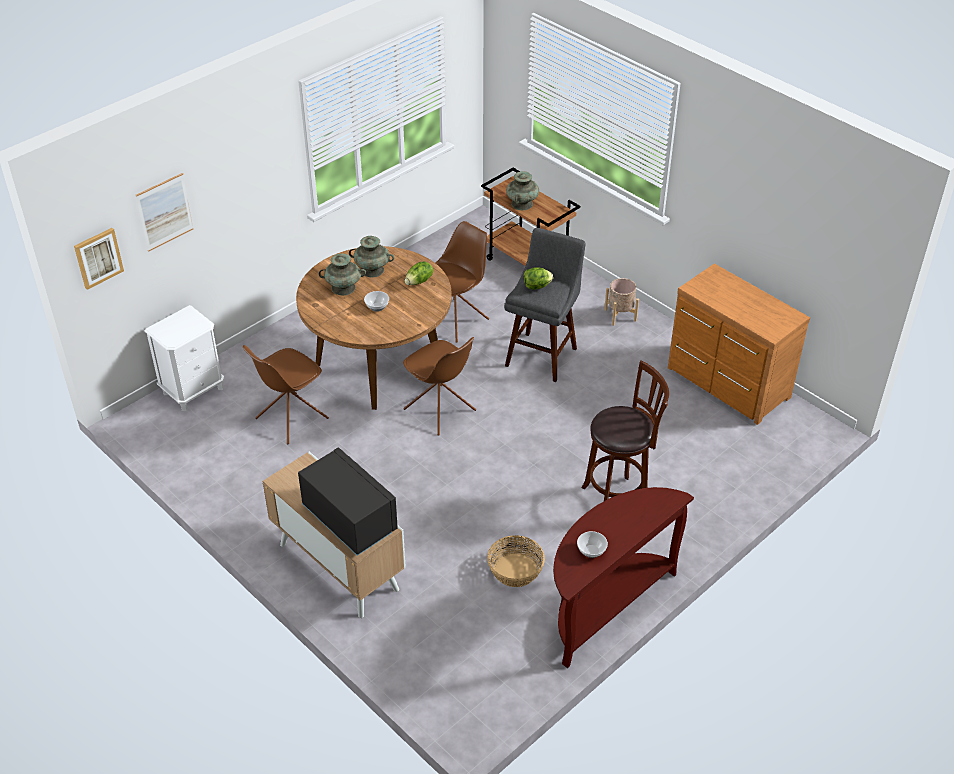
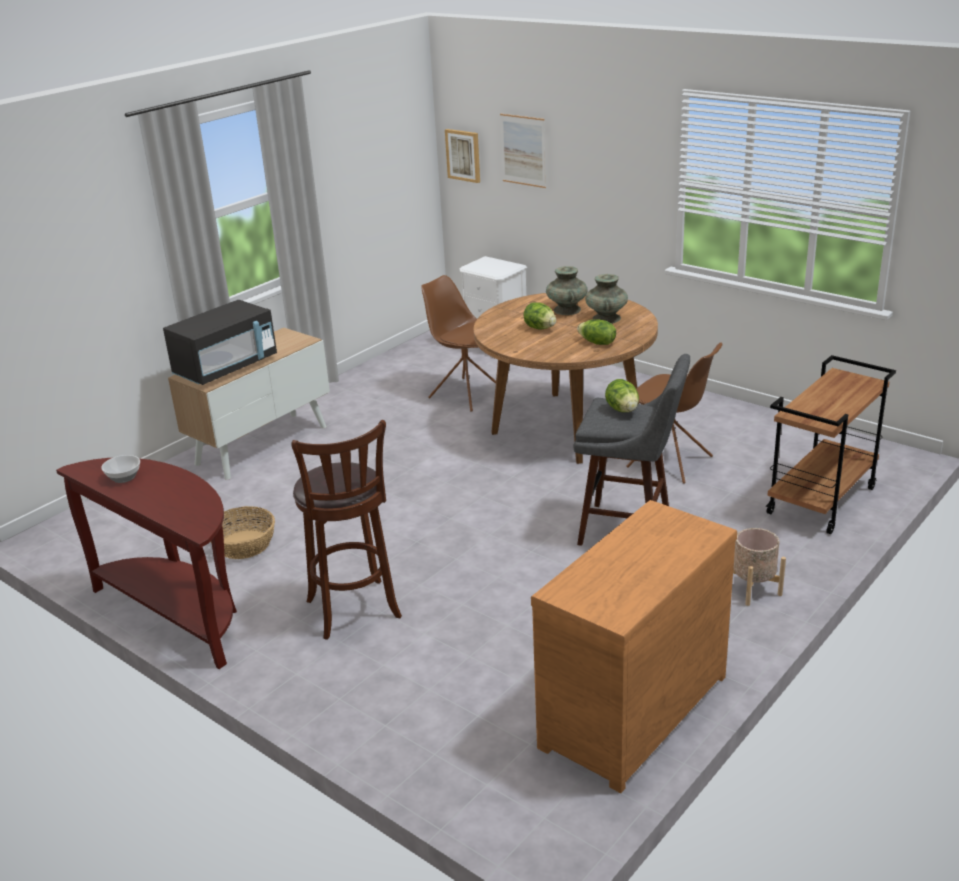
camera: 85 degrees right, 15 degrees down
(376, 307) = (540, 328): bowl -> lettuce
(440, 411) = (499, 471): brown chair -> none
(522, 204) = (823, 393): turquoise vase -> none

